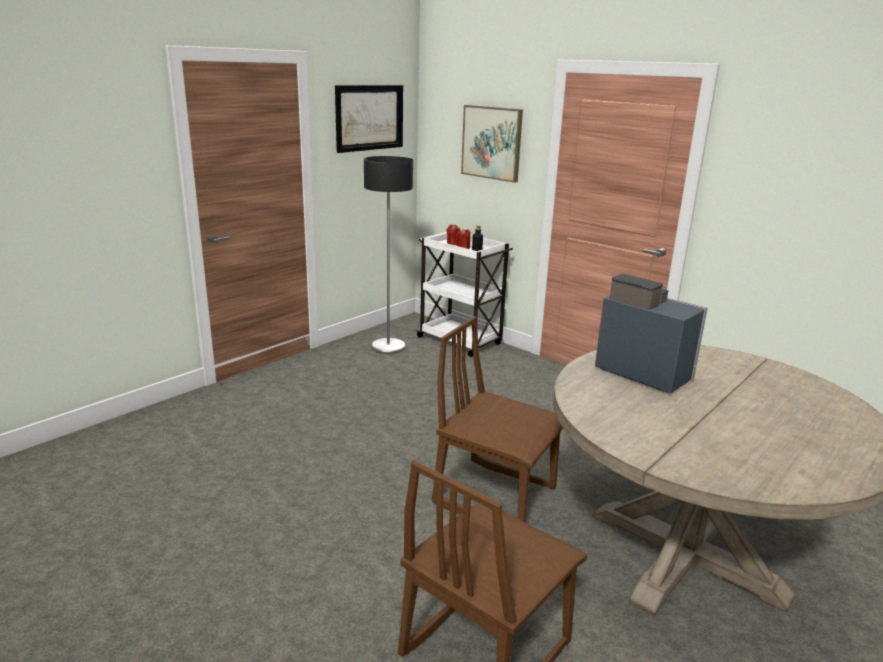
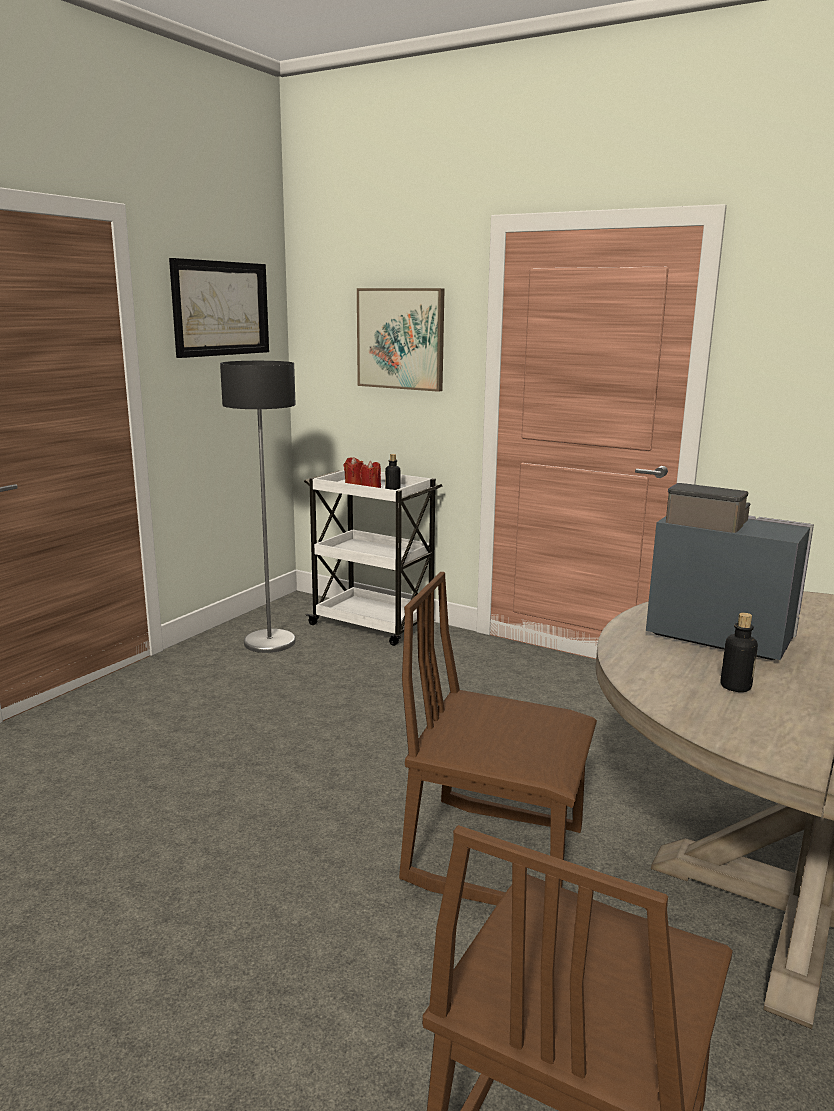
camera: 10 degrees left, 5 degrees down
(632, 406) = (735, 686): none -> bottle

